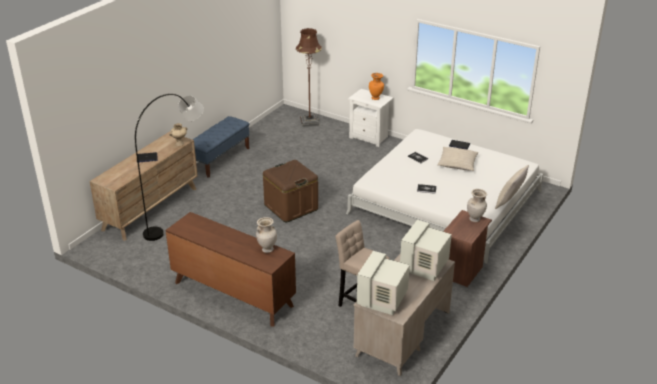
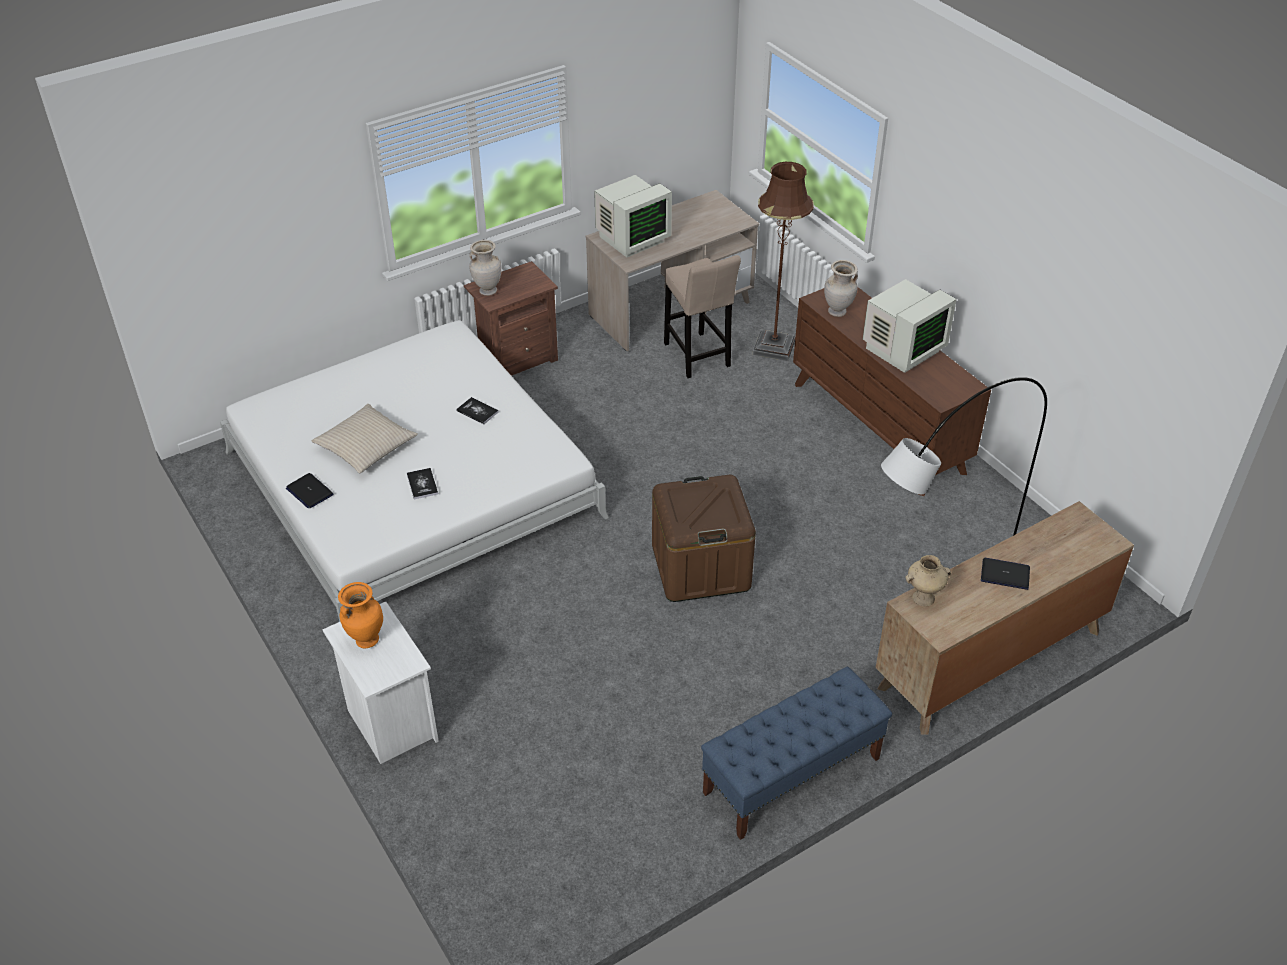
camera: 155 degrees left, 10 degrees up
(309, 122) = (488, 850): brown floor lamp -> brown floor lamp (774, 347)
(383, 300) = (718, 217): monitor -> monitor (901, 349)
(509, 202) = (374, 347): beige pillow -> none

